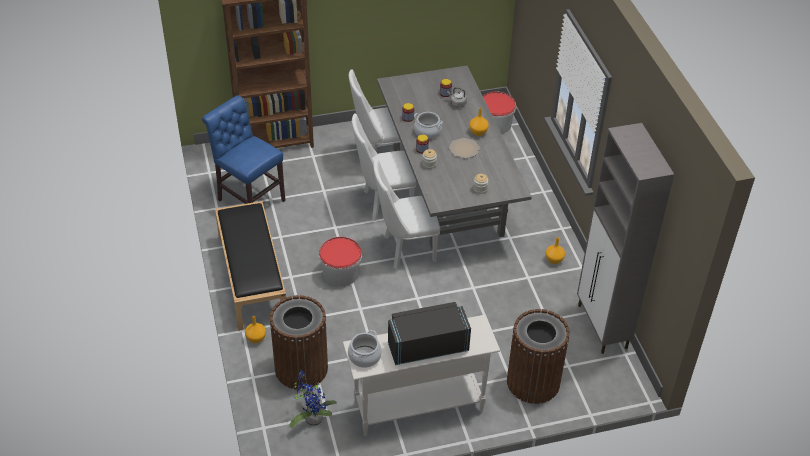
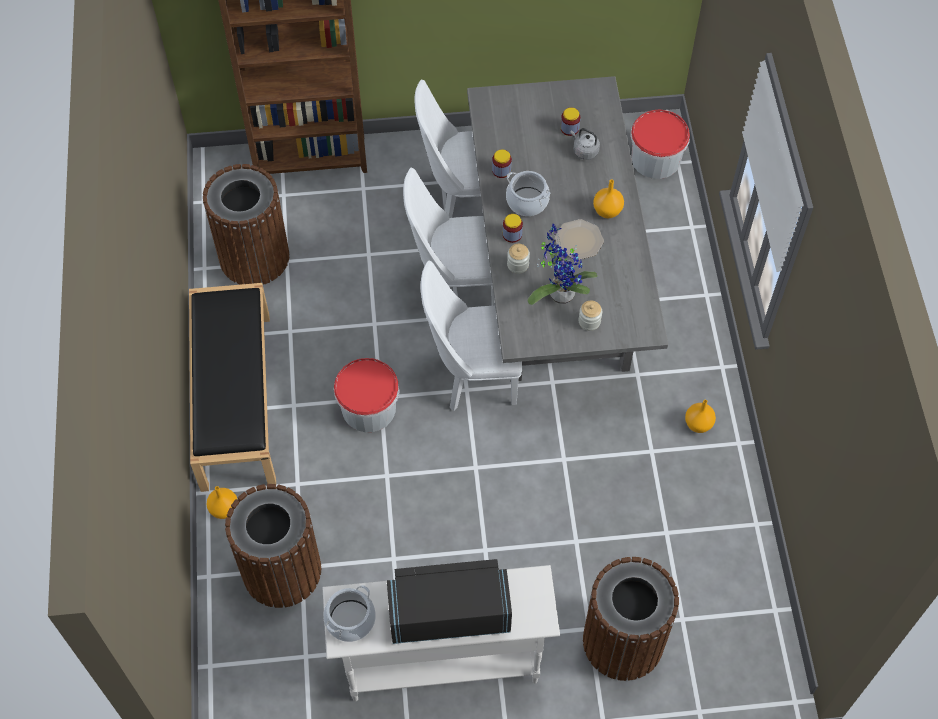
camera: 10 degrees right, 15 degrees up
(249, 199) = (254, 257): blue chair -> brown trash can
(312, 418) = (283, 659): potted plant -> potted plant (559, 292)
(602, 327) = (749, 557): grey cabinet -> none

